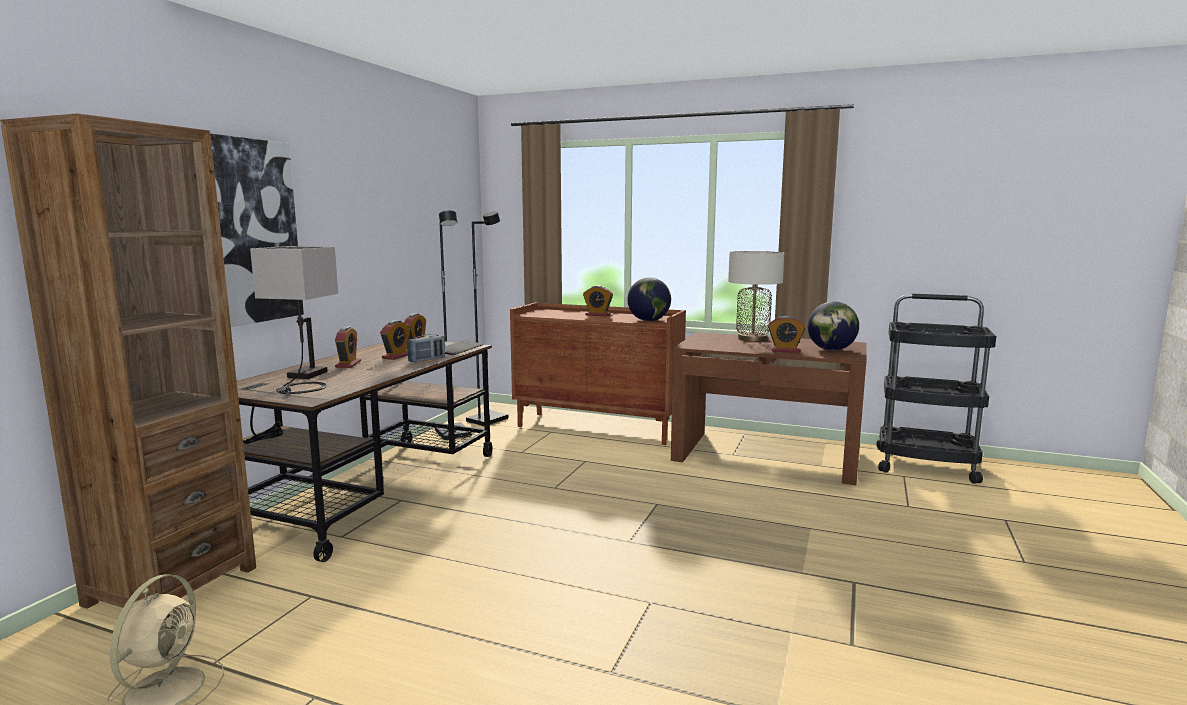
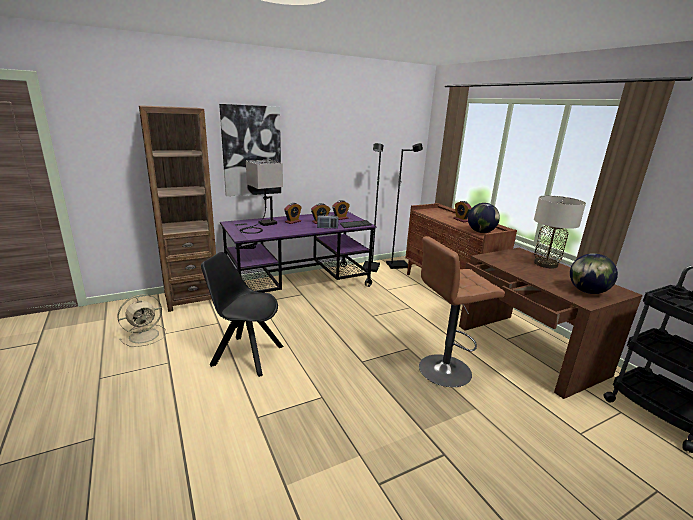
camera: 40 degrees right, 10 degrees up
(373, 491) = (298, 285): brown desk -> purple desk
(450, 612) = (246, 355): none -> black chair
(727, 508) = (444, 370): none -> brown stool
(785, 350) = (545, 281): alarm clock -> none

